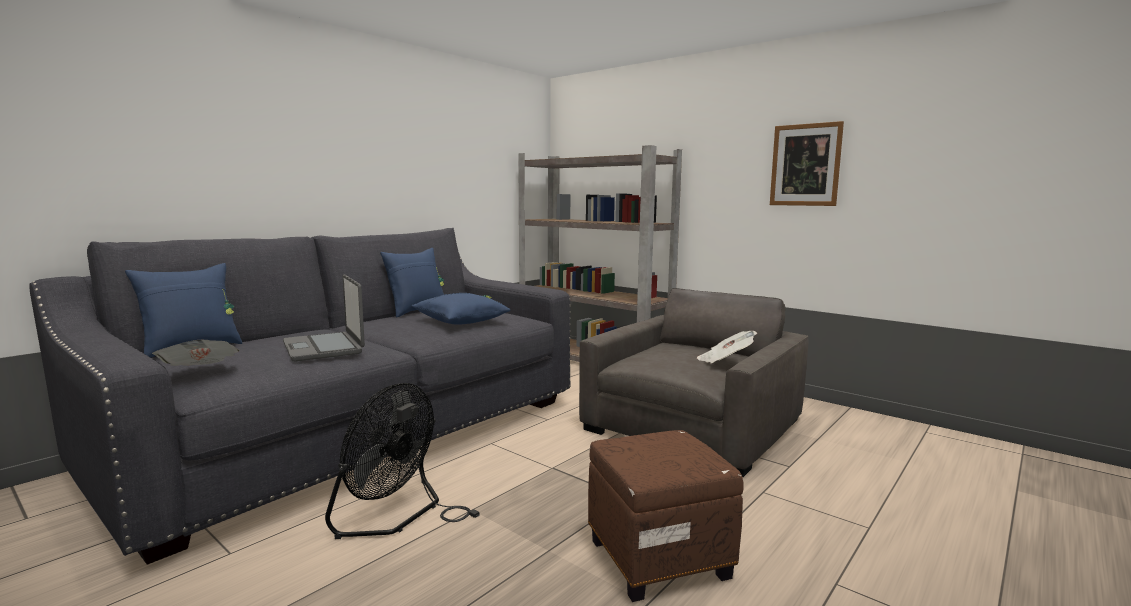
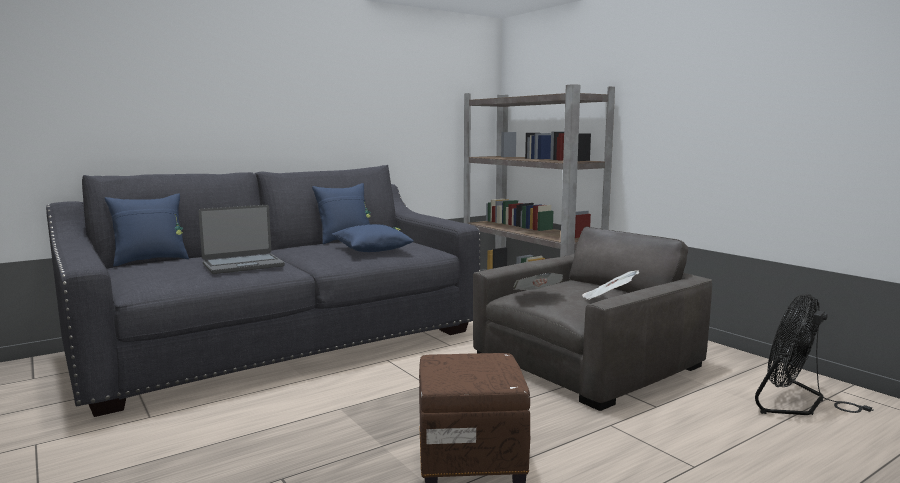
camera: 15 degrees right, 0 degrees up
(201, 373) = (142, 278): newspaper -> newspaper (537, 296)
(324, 348) = (243, 265): laptop -> laptop turned 105 degrees counterclockwise
(406, 512) = (288, 404): black fan -> black fan (800, 401)
(805, 165) = (730, 101): picture -> none

